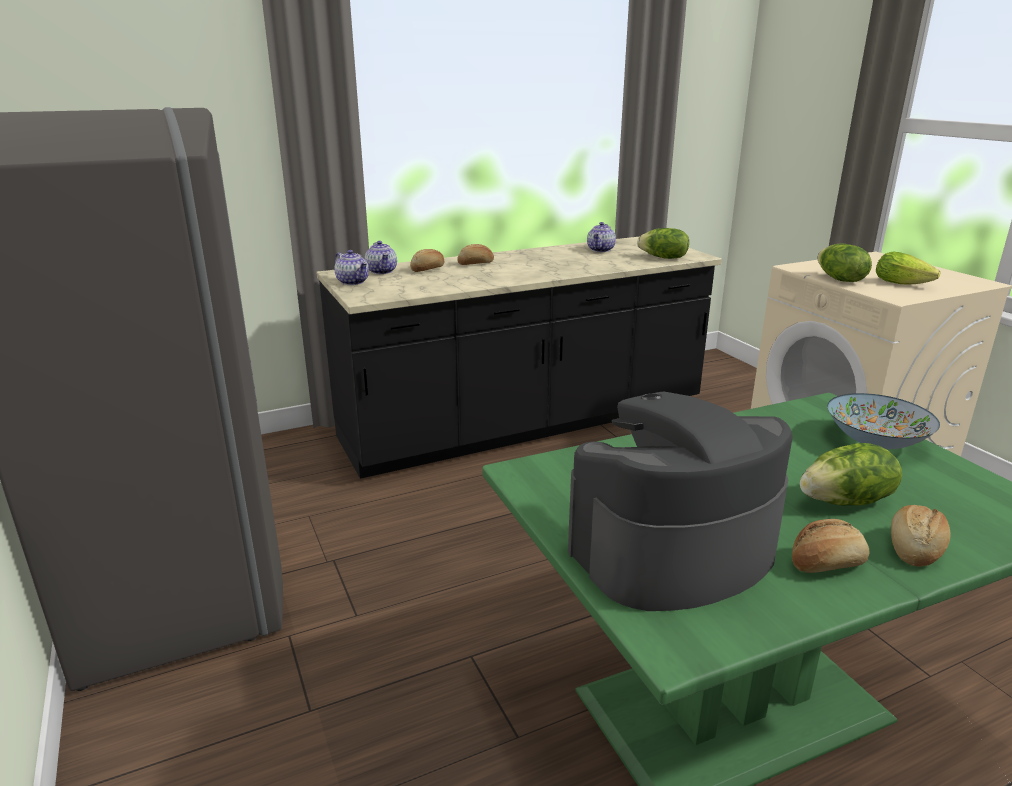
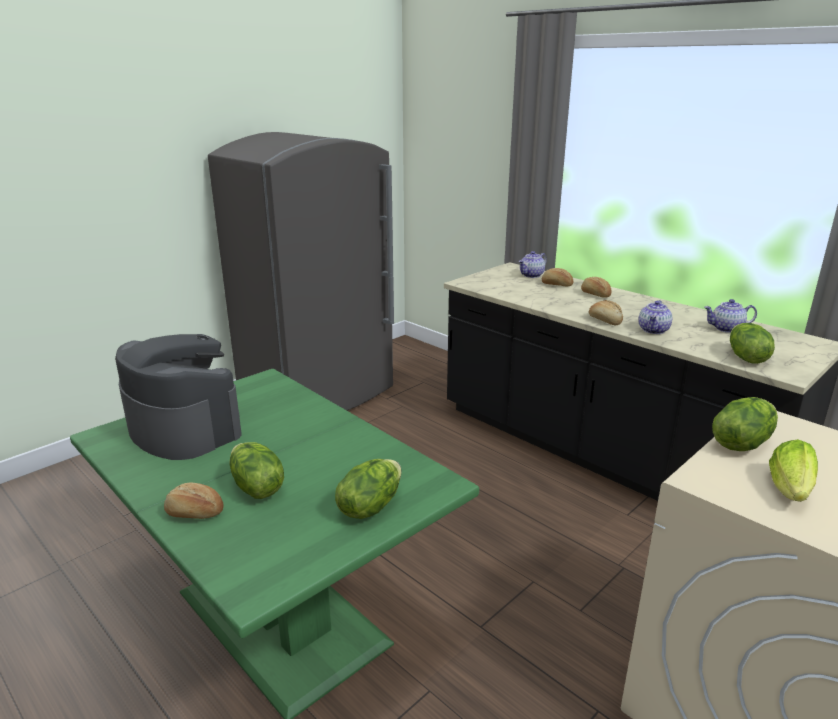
camera: 70 degrees right, 0 degrees up
(353, 282) = (496, 274): teapot -> teapot (654, 330)
(826, 563) = (173, 477): bread -> bread (605, 320)
(875, 442) = (370, 506): bowl -> lettuce

